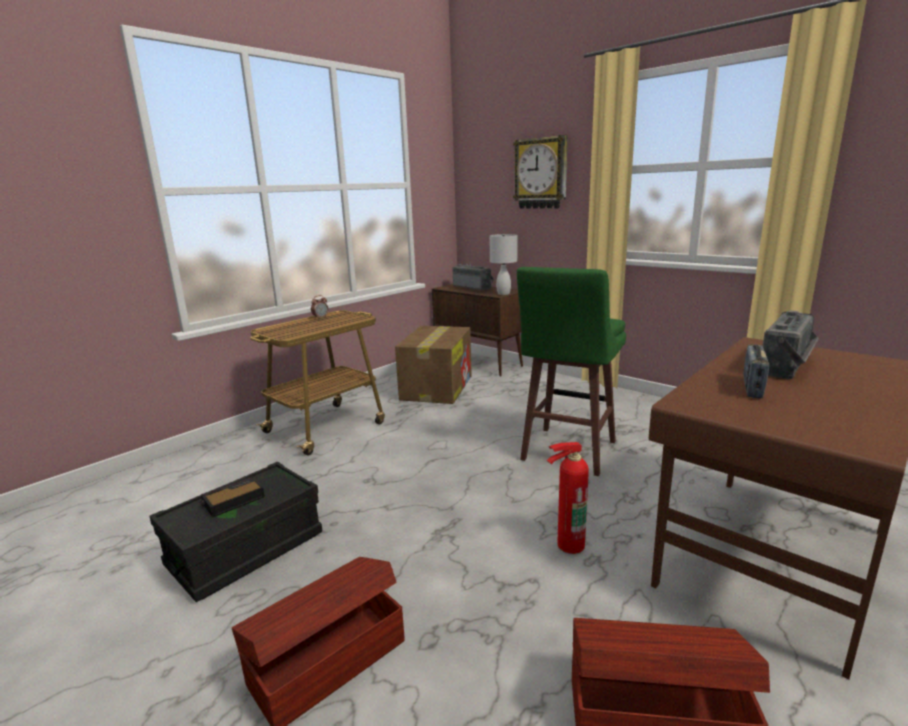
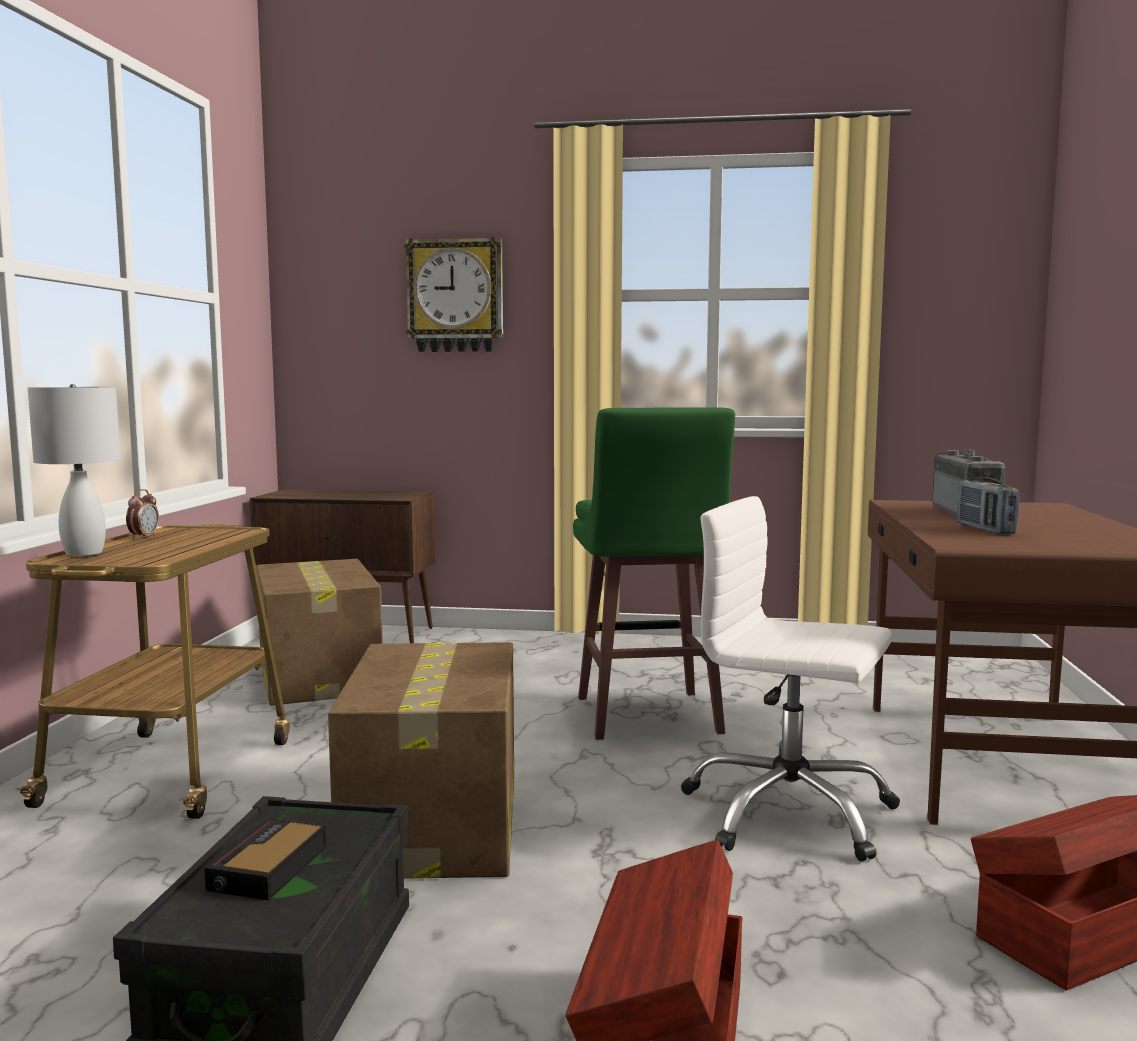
camera: 35 degrees left, 10 degrees down
(386, 489) = (434, 824): none -> cardboard box
(473, 287) = (329, 492): radio -> none
(503, 294) = (405, 496): white table lamp -> white table lamp (83, 553)
(567, 544) = (788, 813): fire extinguisher -> white office chair

